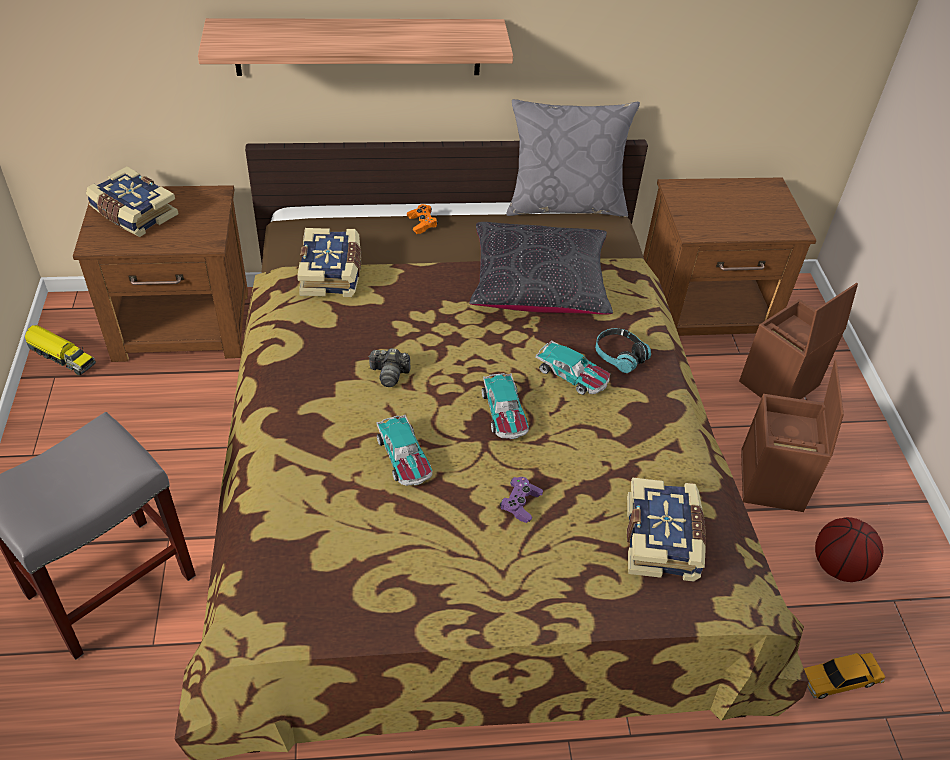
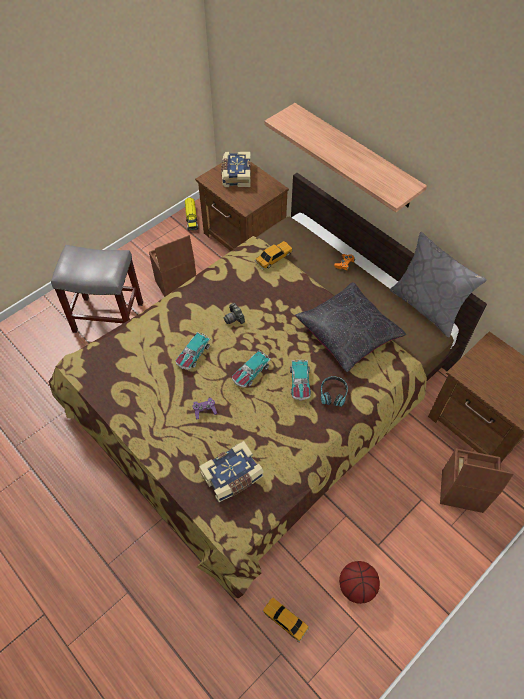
camera: 55 degrees right, 10 degrees up
(332, 273) = (274, 258): book -> toy car
(772, 482) = (385, 525): brown storage box -> brown storage box (176, 285)

